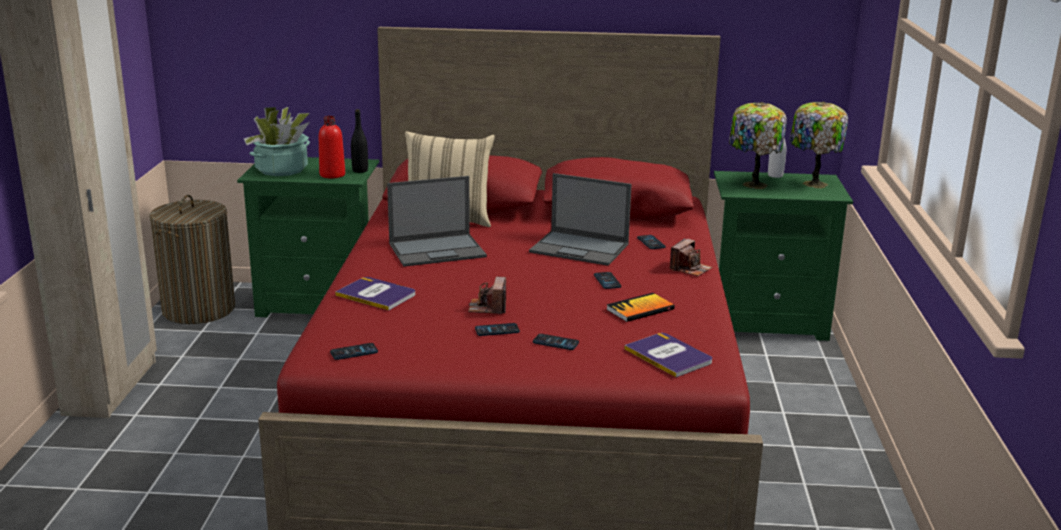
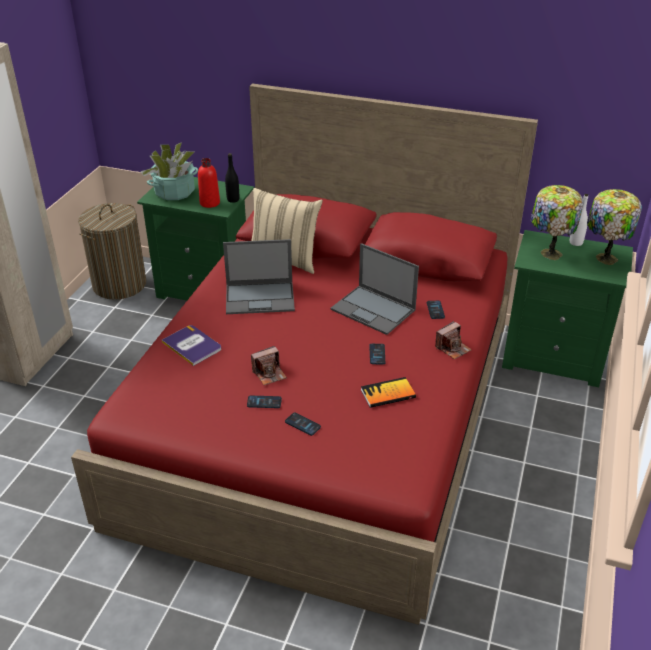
camera: 15 degrees right, 15 degrees up
(354, 352) = (148, 411): phone -> none
(488, 308) = (269, 374): camera -> camera turned 135 degrees counterclockwise
(669, 356) = (385, 455): book -> none

